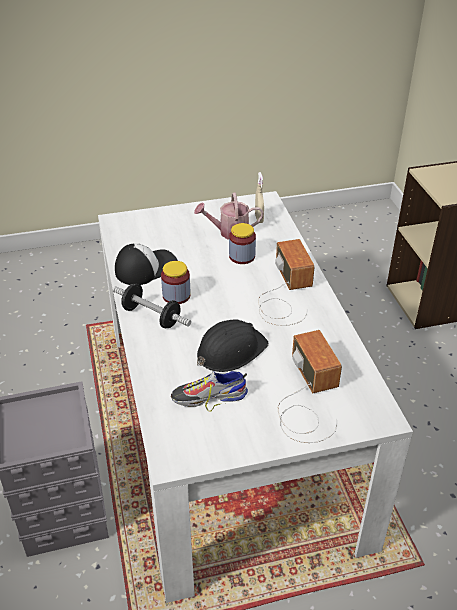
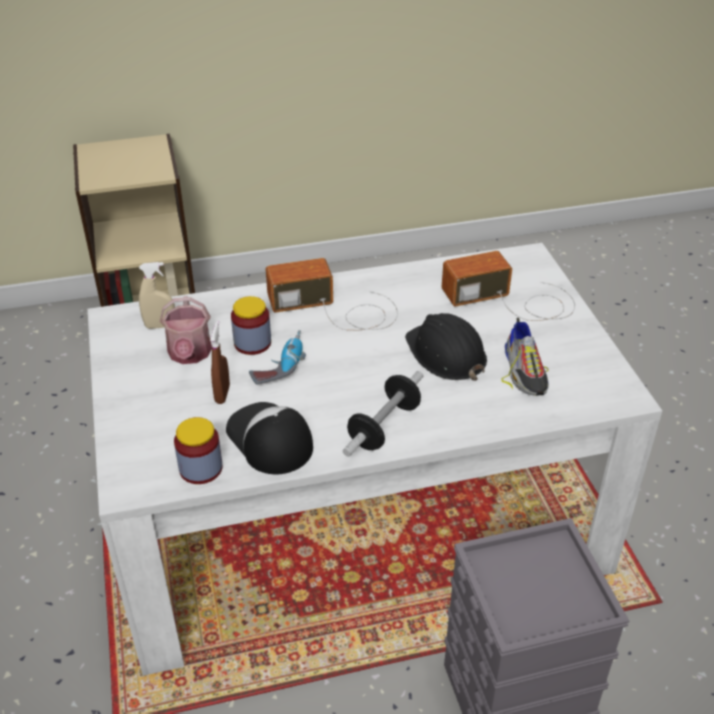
camera: 90 degrees left, 0 degrees up
(176, 295) = (338, 404): jar -> jar (201, 468)
(190, 247) = (222, 394): none -> brown spray bottle
(218, 269) = (280, 365): none -> power drill

